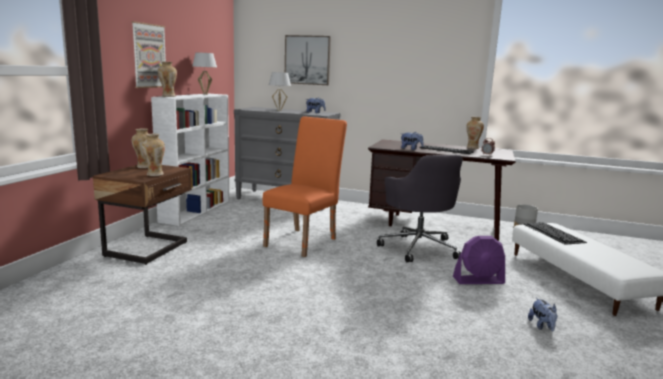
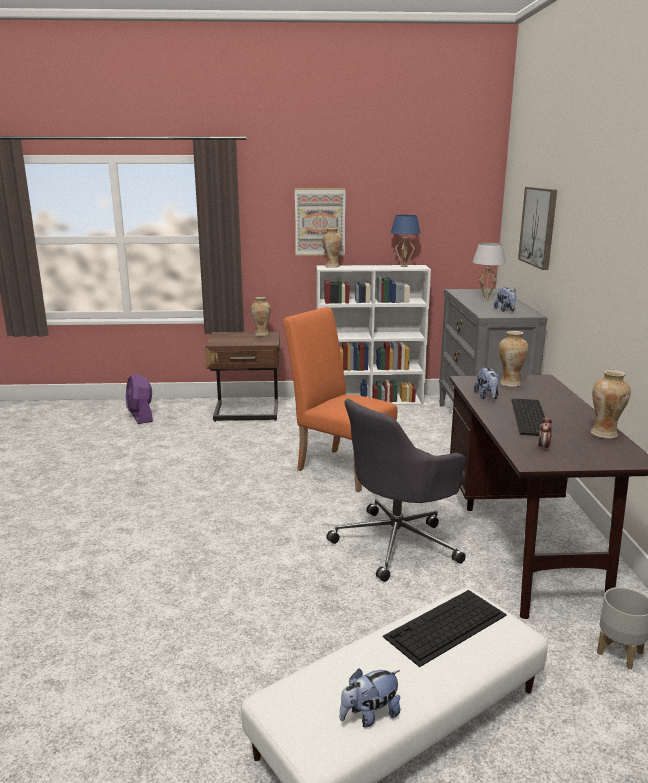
camera: 70 degrees right, 5 degrees up
(154, 174) = (235, 342): vase -> vase (509, 384)
(205, 94) = (404, 266): white table lamp -> blue table lamp
(304, 240) = (340, 467): orange chair -> orange chair turned 150 degrees counterclockwise
(478, 280) = (308, 604): purple fan -> purple fan (141, 416)
(542, 326) = (181, 666): plush toy -> plush toy (369, 715)

